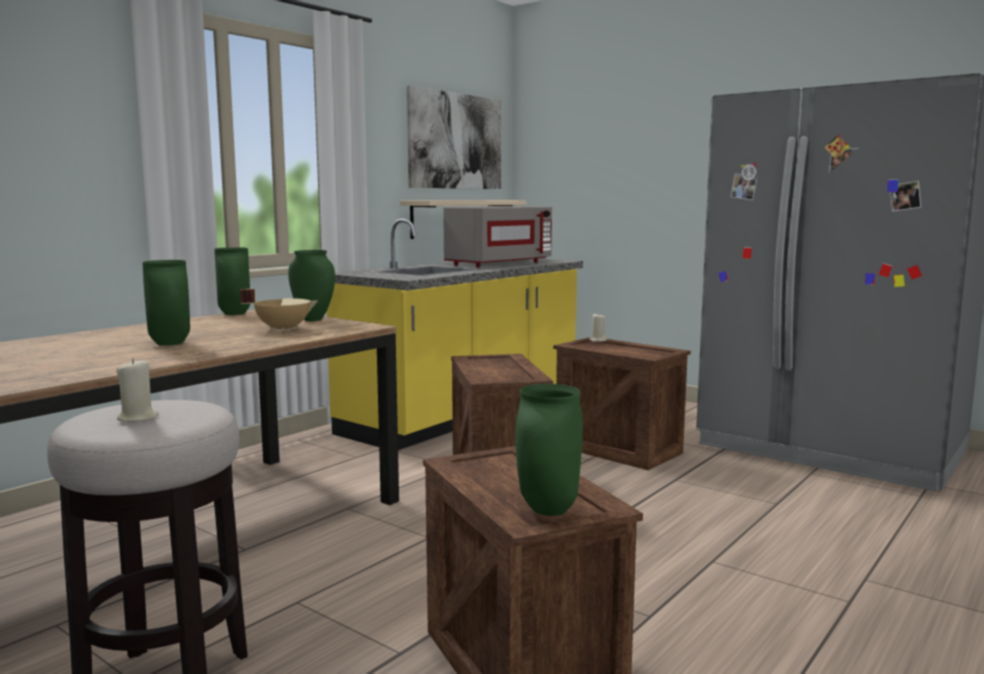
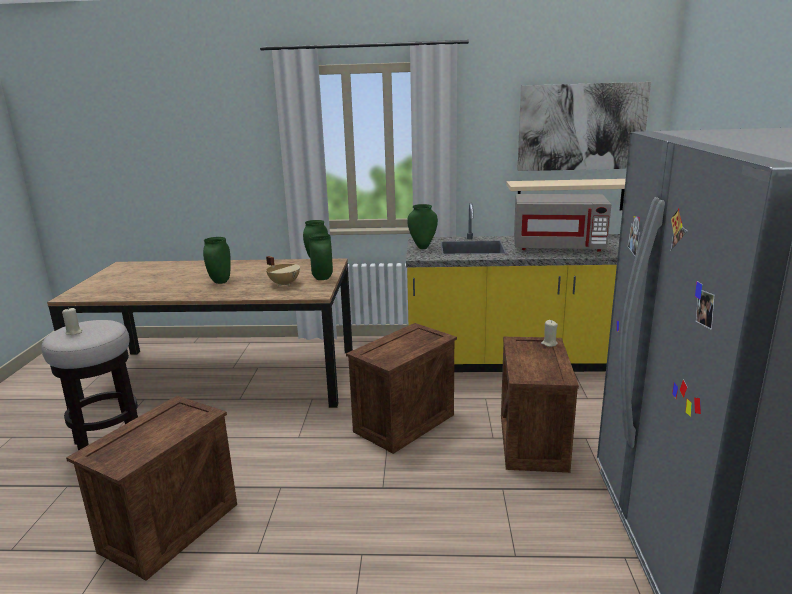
camera: 55 degrees right, 10 degrees up
(549, 510) = (109, 453): green vase -> green vase (422, 247)

